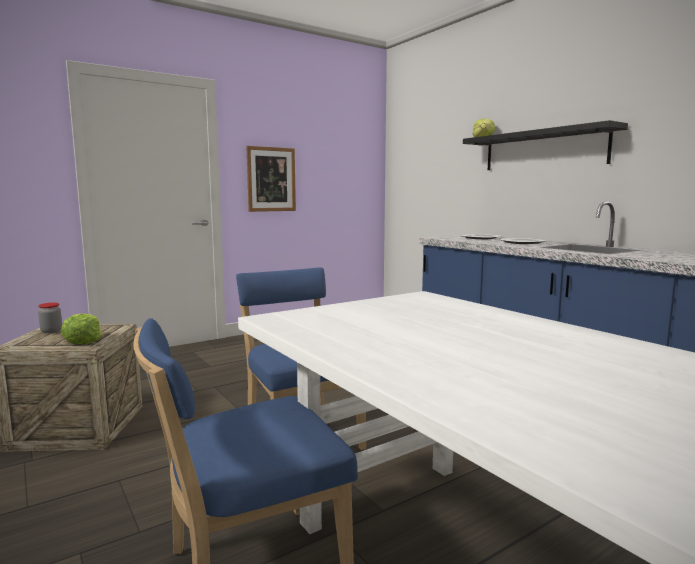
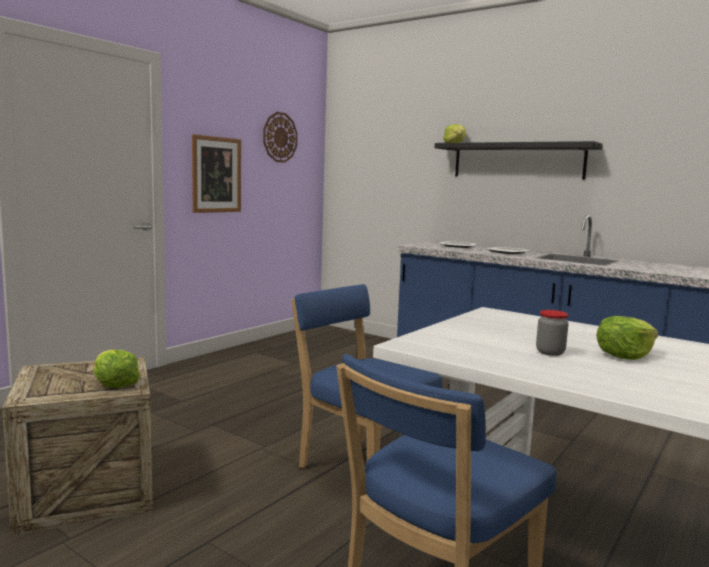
camera: 20 degrees left, 0 degrees up
(51, 331) = (48, 374): jar -> jar (550, 352)
(335, 145) = (280, 137): none -> wall clock
(483, 341) = (624, 355): none -> lettuce

